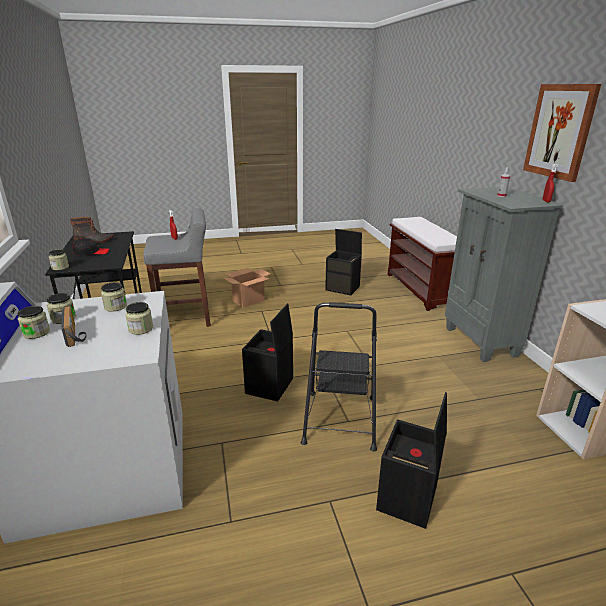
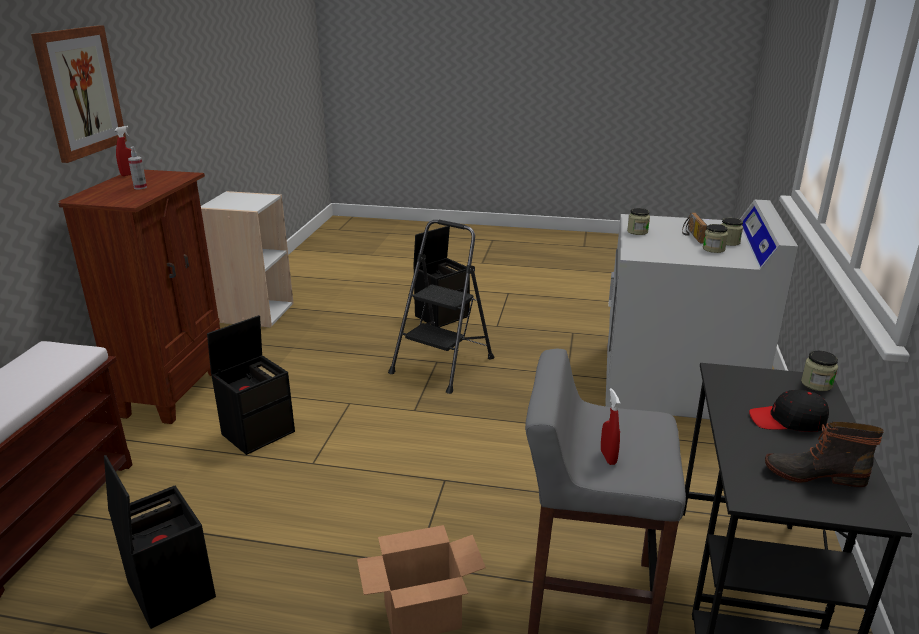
camera: 155 degrees left, 0 degrees up
(115, 307) = (668, 251): jar -> none
(270, 386) = (492, 411): black storage box -> black storage box (259, 432)
(479, 342) = (174, 394): grey cabinet -> brown cabinet

